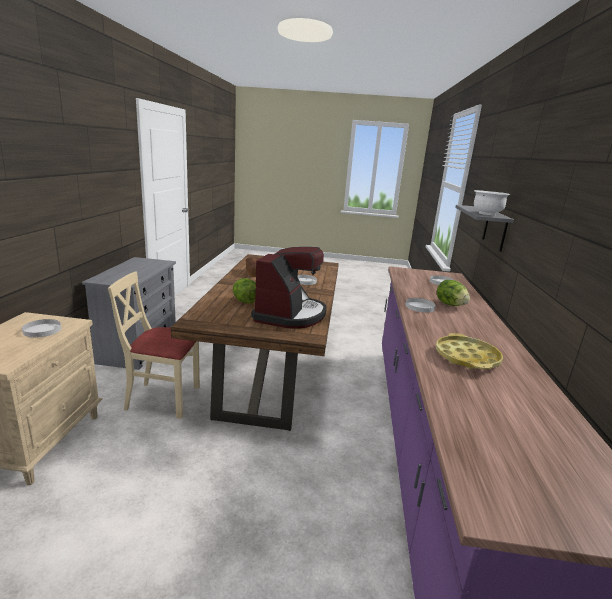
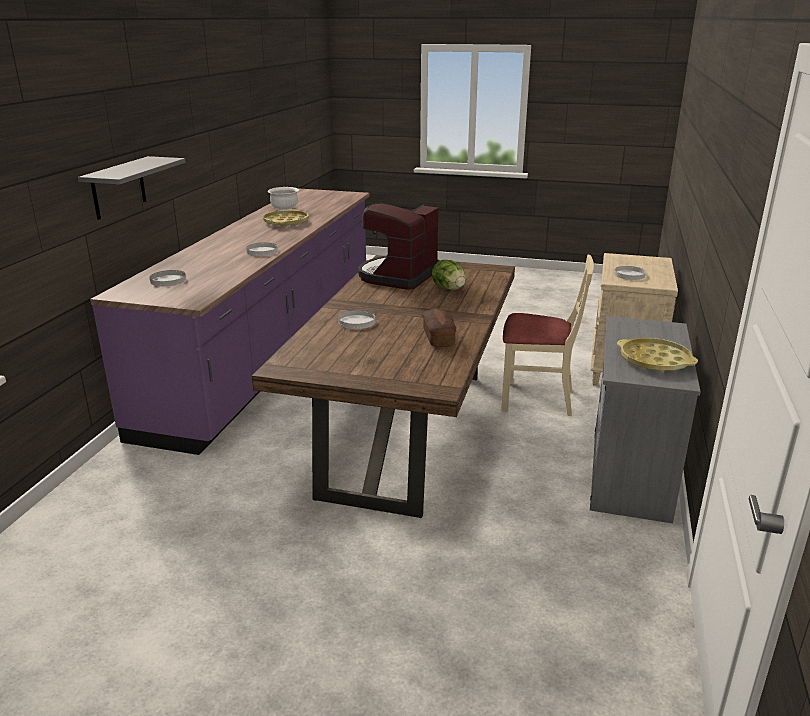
camera: 170 degrees left, 5 degrees up
(138, 266) = (654, 361): none -> yellow tray
(450, 305) = (221, 253): lettuce -> none
(487, 214) = (154, 161): white bowl -> white bowl (284, 209)

